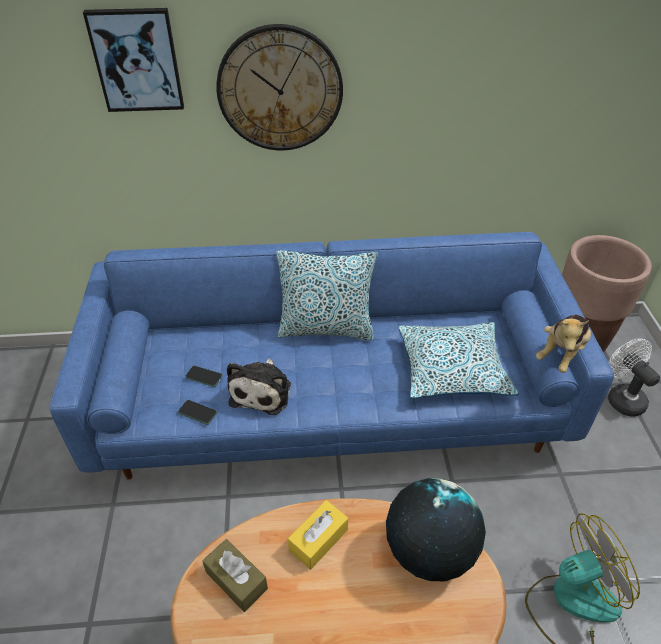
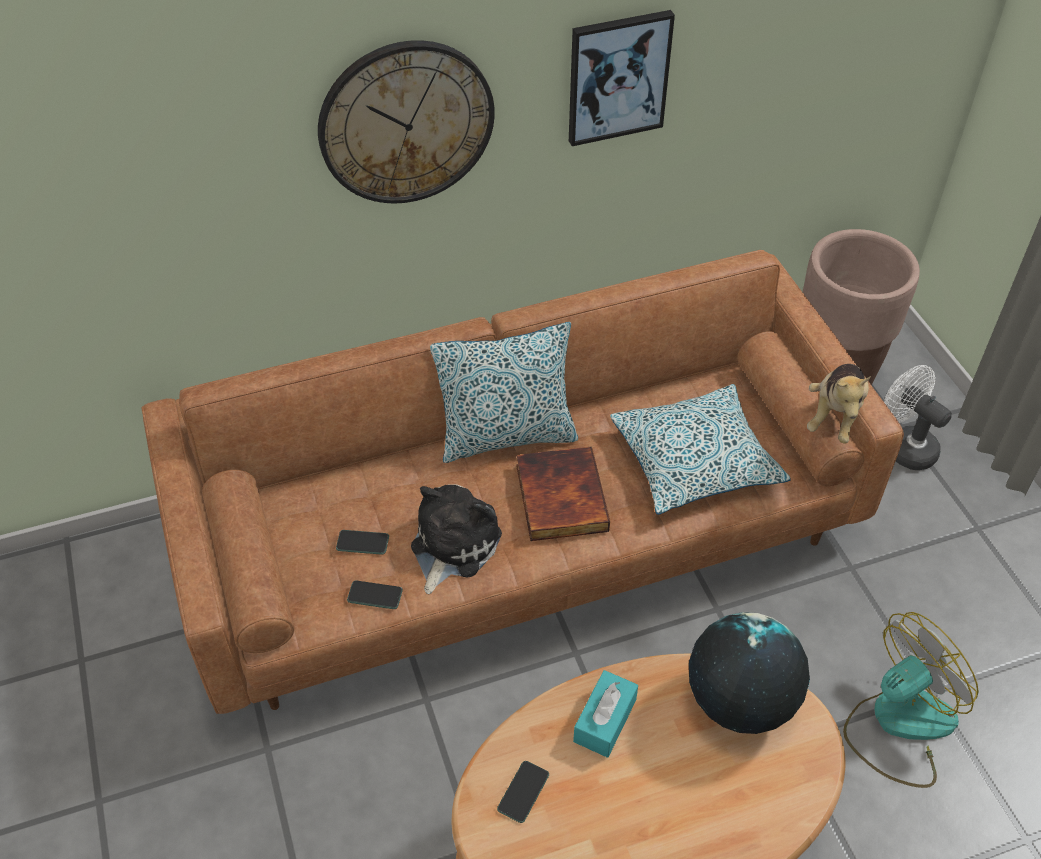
camera: 15 degrees left, 5 degrees up
(137, 60) = (204, 120): picture -> picture (617, 77)
(236, 580) = (523, 792): brown tissue box -> phone
(262, 391) = (452, 545): plush toy -> plush toy turned 150 degrees counterclockwise
(318, 540) = (605, 720): yellow tissue box -> turquoise tissue box
(330, 399) = (520, 532): blue sofa -> brown sofa
(347, 374) = (559, 497): none -> book

